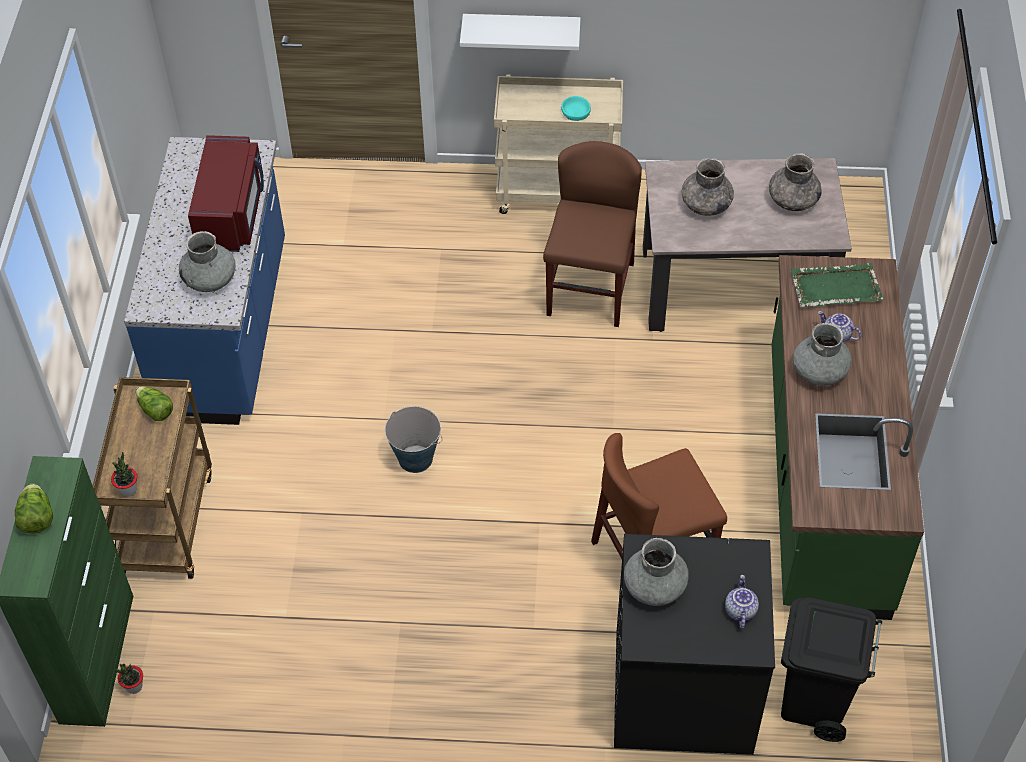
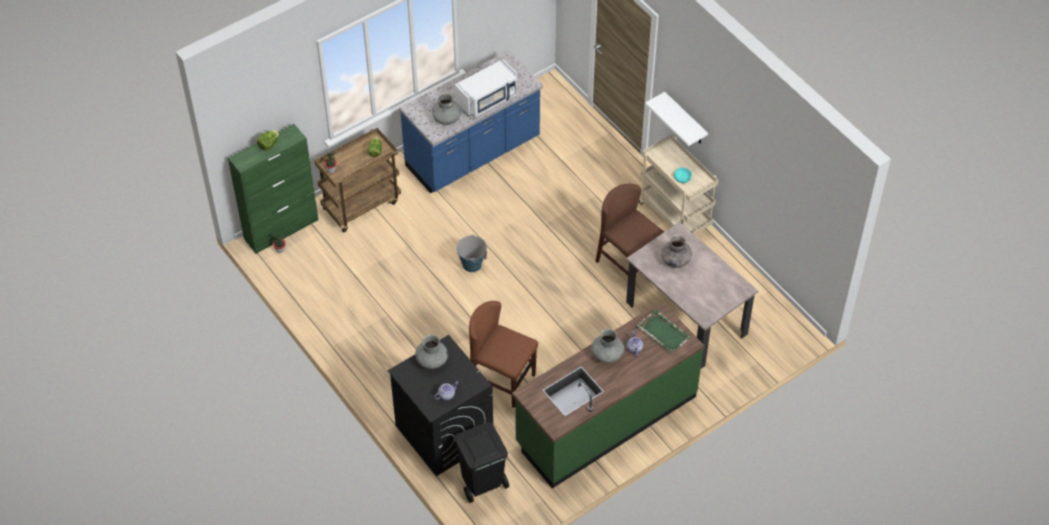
camera: 50 degrees right, 0 degrees up
(231, 213) = (487, 100): red microwave -> white microwave
(590, 289) = (628, 265): brown chair -> brown chair turned 105 degrees counterclockwise
(792, 200) = (712, 290): grey vase -> none

